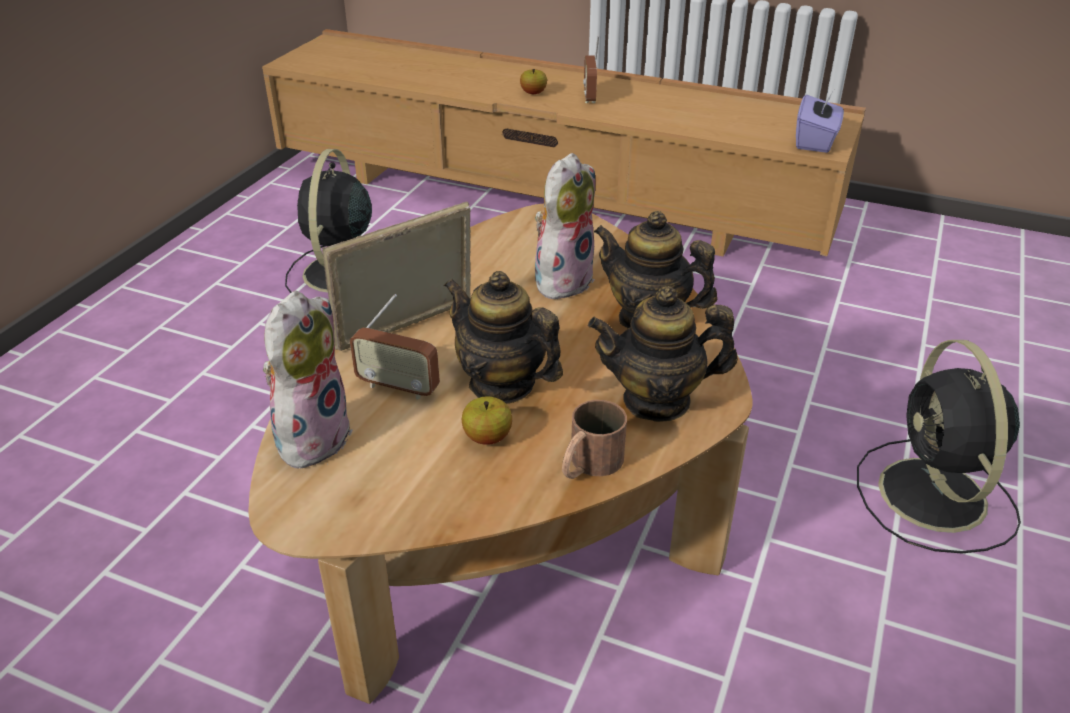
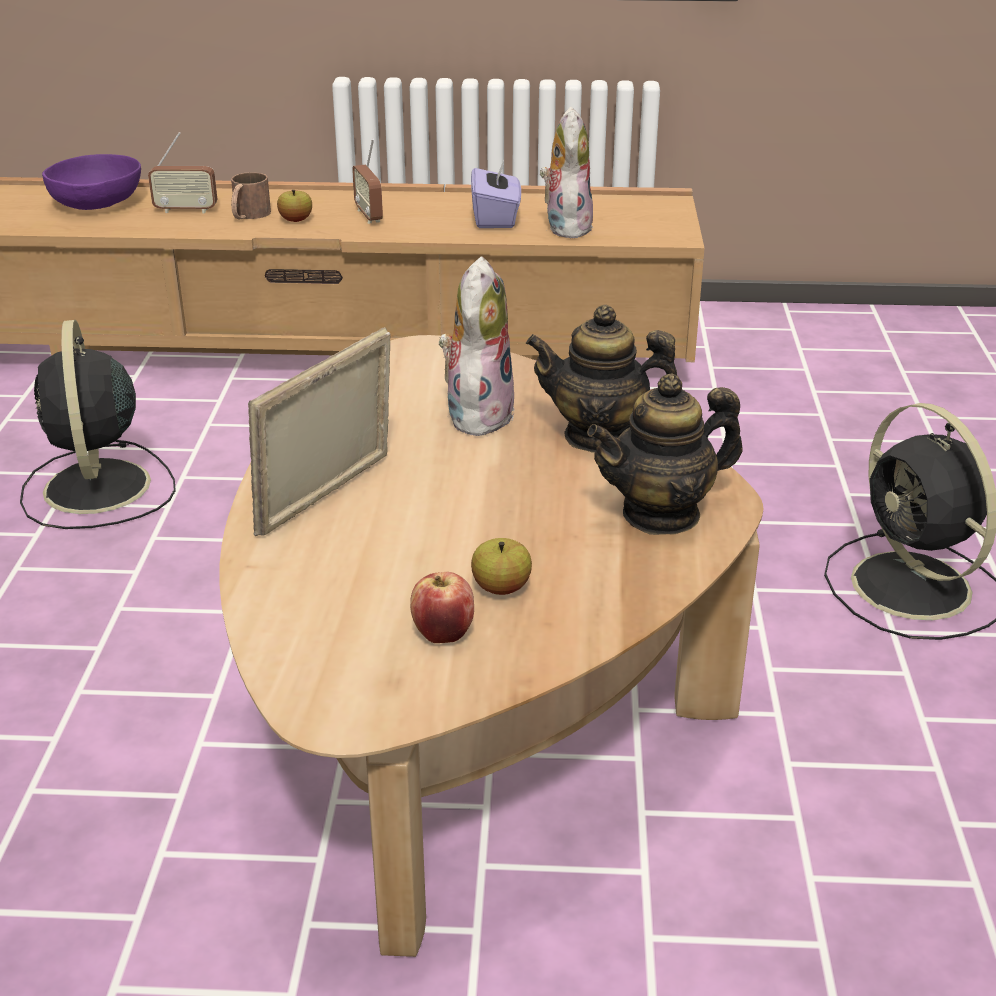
camera: 20 degrees left, 5 degrees down
(312, 436) = (293, 631): plush toy -> plush toy (565, 227)
(398, 387) = (361, 560): radio -> radio (186, 210)
(403, 62) = (98, 204): none -> purple bowl
(419, 467) = (444, 634): none -> apple
(502, 384) = (481, 532): teapot -> none
(588, 465) = (630, 590): brown mug -> brown mug (248, 215)
(815, 141) = (658, 230): purple tissue box -> purple tissue box (496, 218)

